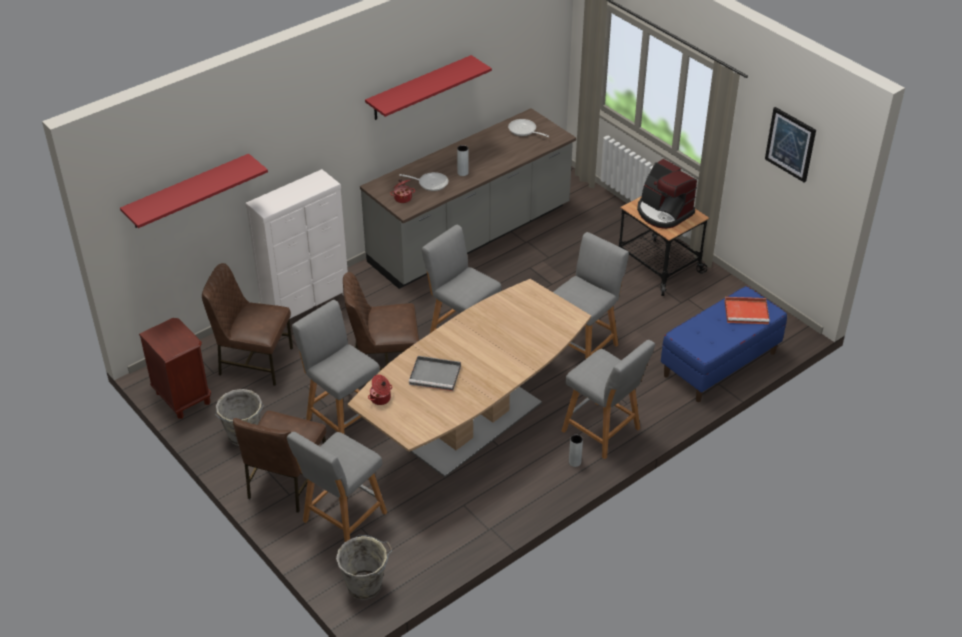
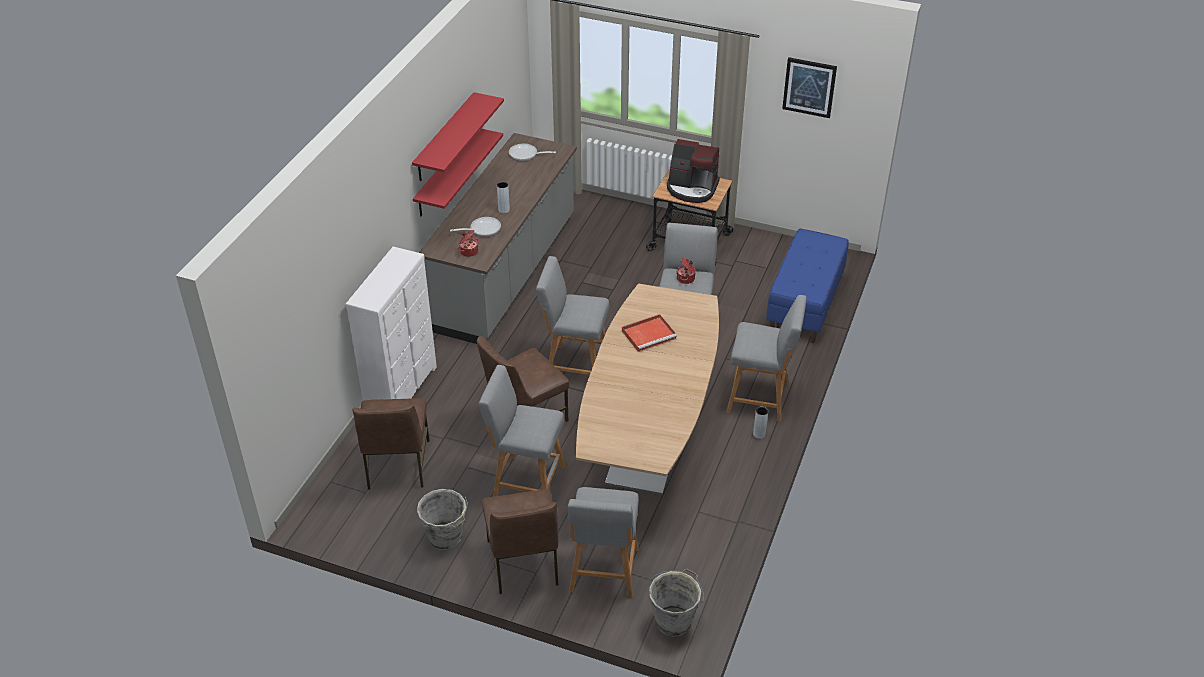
camera: 30 degrees left, 0 degrees up
(183, 398) = (354, 529): brown nightstand -> none
(188, 191) = (302, 309): red shelf -> red shelf (445, 173)
(254, 362) = (397, 465): brown chair -> brown chair turned 75 degrees counterclockwise
(381, 399) = (602, 440): cooking pot -> cooking pot (686, 278)
(436, 375) = (632, 399): grey tray -> none
(747, 312) = (818, 249): red tray -> red tray (649, 334)

